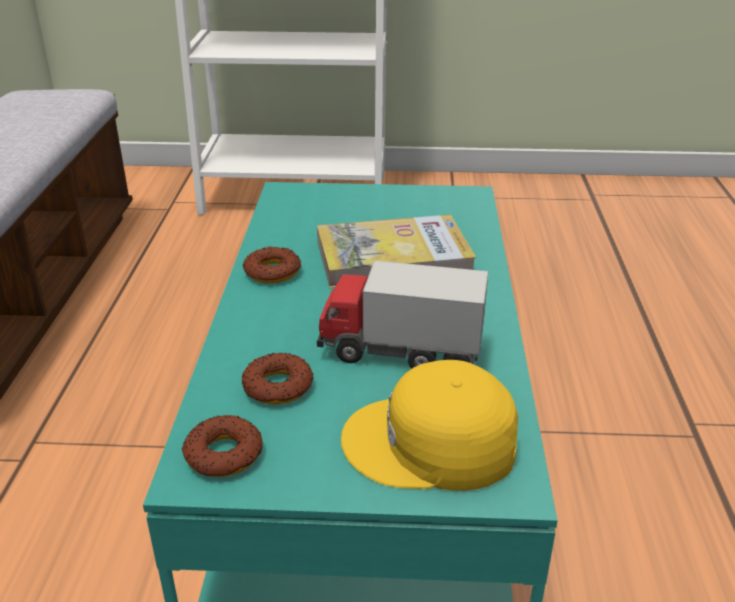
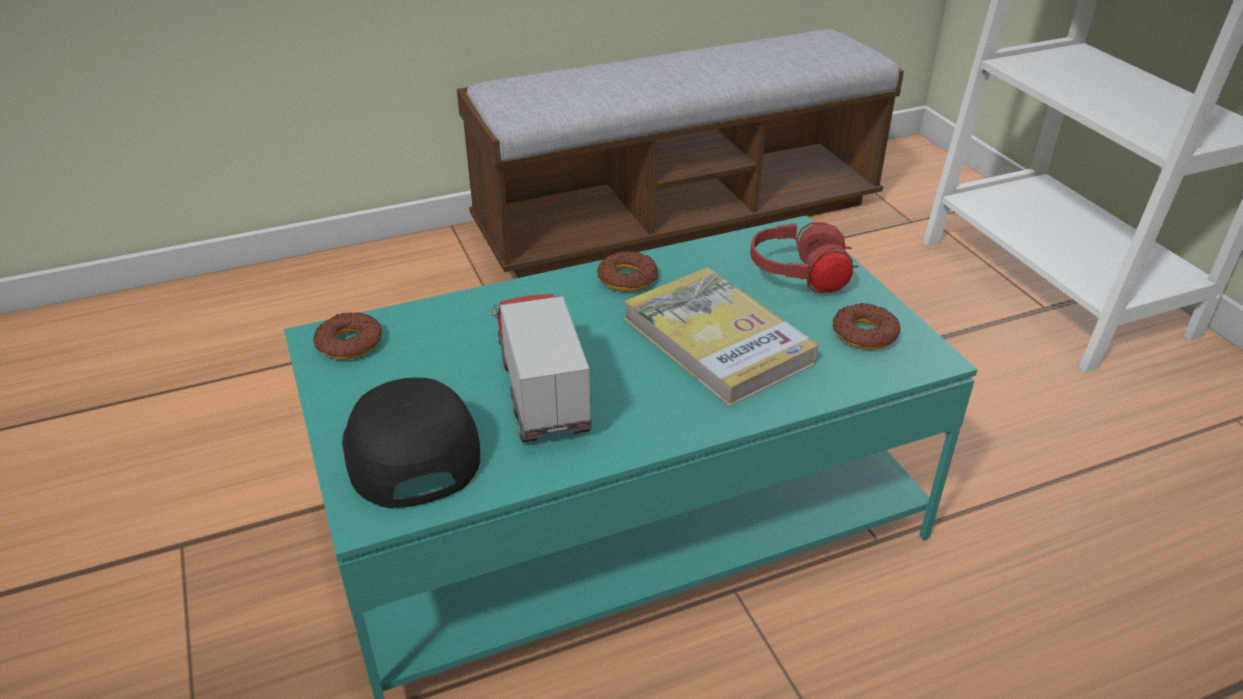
camera: 65 degrees right, 5 degrees up
(277, 386) = (448, 340): donut -> donut (864, 334)
(345, 207) = (799, 278): none -> red headphones
(431, 444) = (408, 449): yellow cap -> black cap

